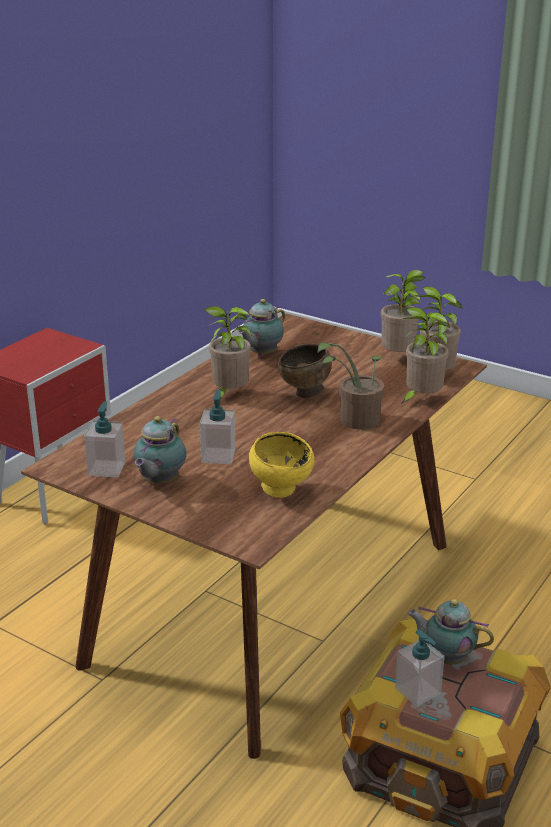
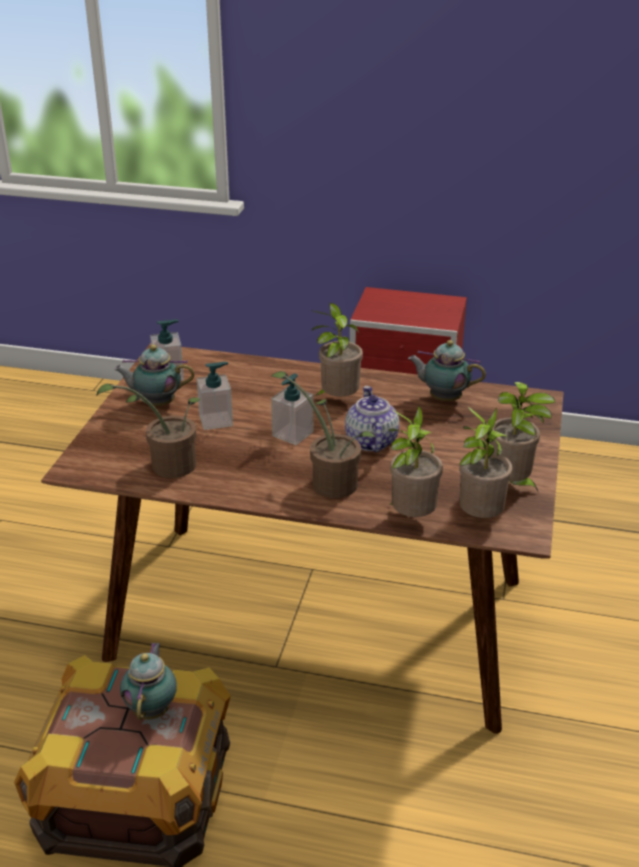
camera: 70 degrees right, 5 degrees up
(282, 491) = (166, 466): yellow bowl -> potted plant
(305, 394) = (370, 441): brown bowl -> teapot
(418, 691) = (96, 696): soap dispenser -> soap dispenser (292, 434)

